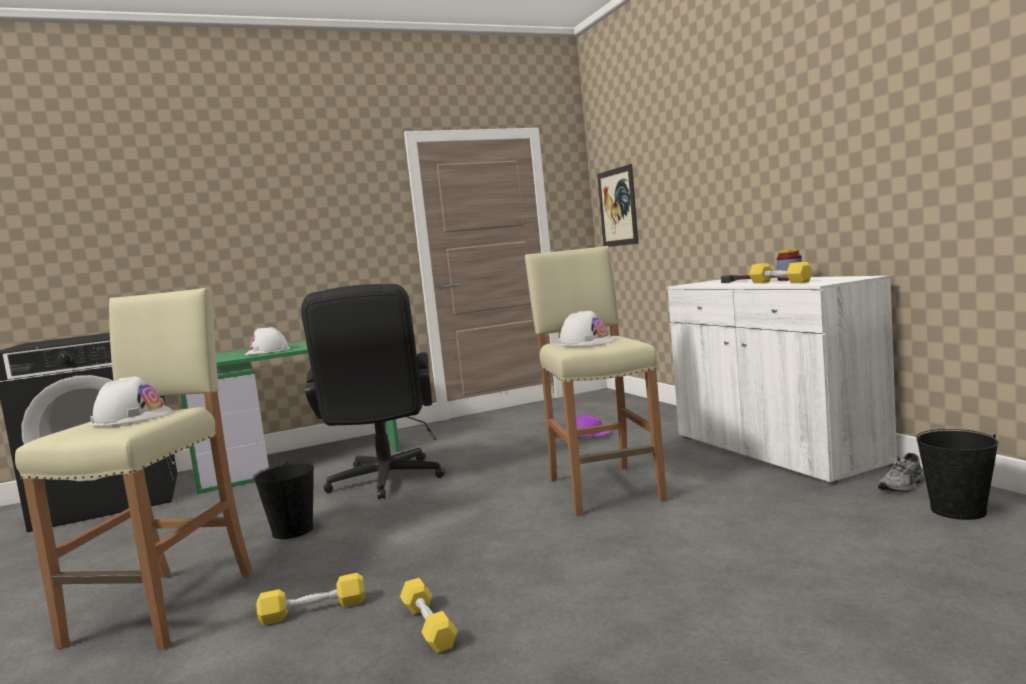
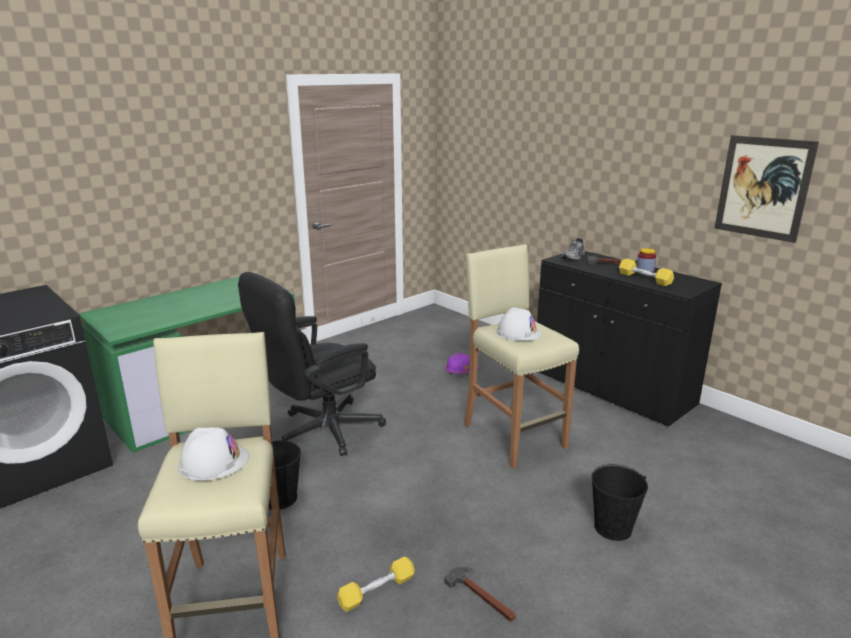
camera: 20 degrees left, 15 degrees up
(267, 351) = (183, 310): white hard hat -> none
(385, 483) = (319, 432): black office chair -> black office chair turned 75 degrees clockwise
(429, 626) = (482, 596): yellow dumbbell -> hammer
(617, 207) = (466, 158): picture -> picture (763, 188)
(775, 450) = (611, 389): white cabinet -> black cabinet
(903, 486) = (712, 427): grey shoe -> grey shoe (574, 257)
(958, 510) = (754, 451): black bucket -> black bucket (613, 528)

